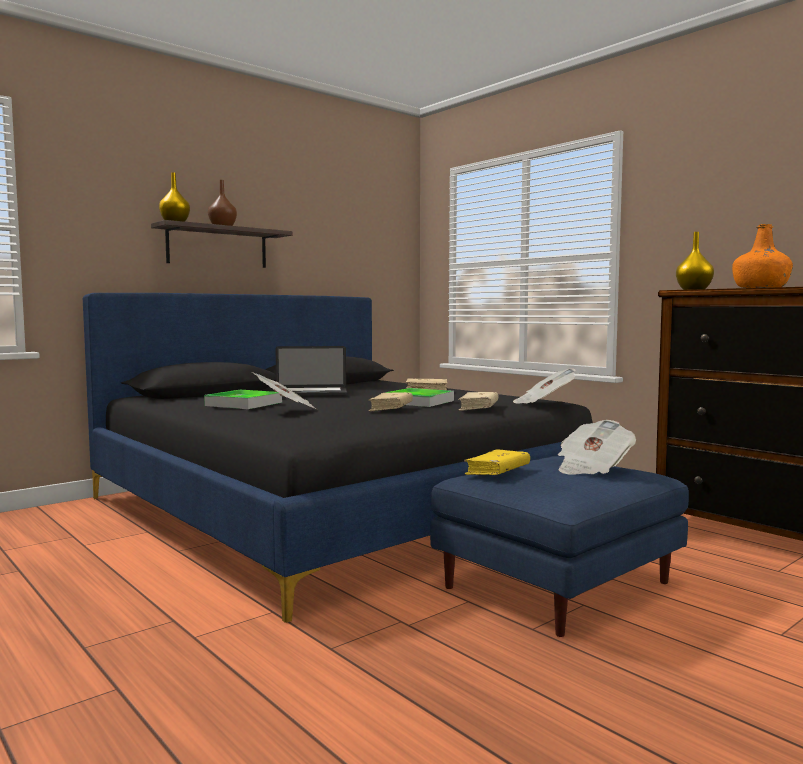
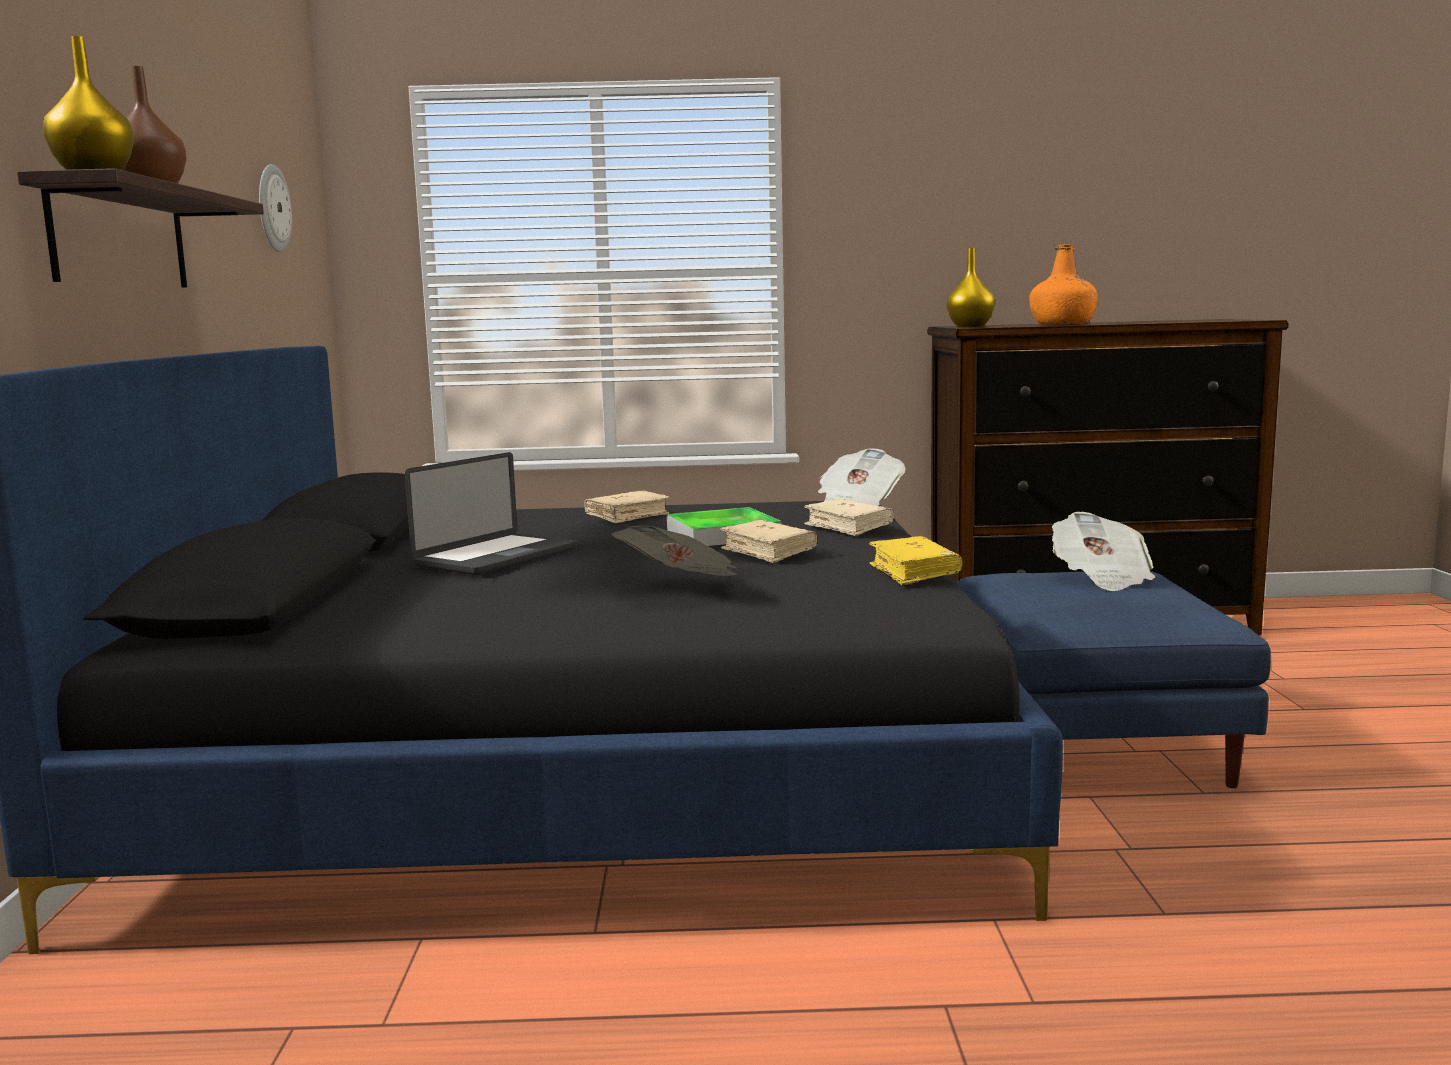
camera: 50 degrees left, 5 degrees up
(244, 404) = (528, 598): tray -> none
(355, 234) = (272, 208): none -> wall clock
(497, 472) = (1058, 608): yellow book -> yellow book (914, 573)

